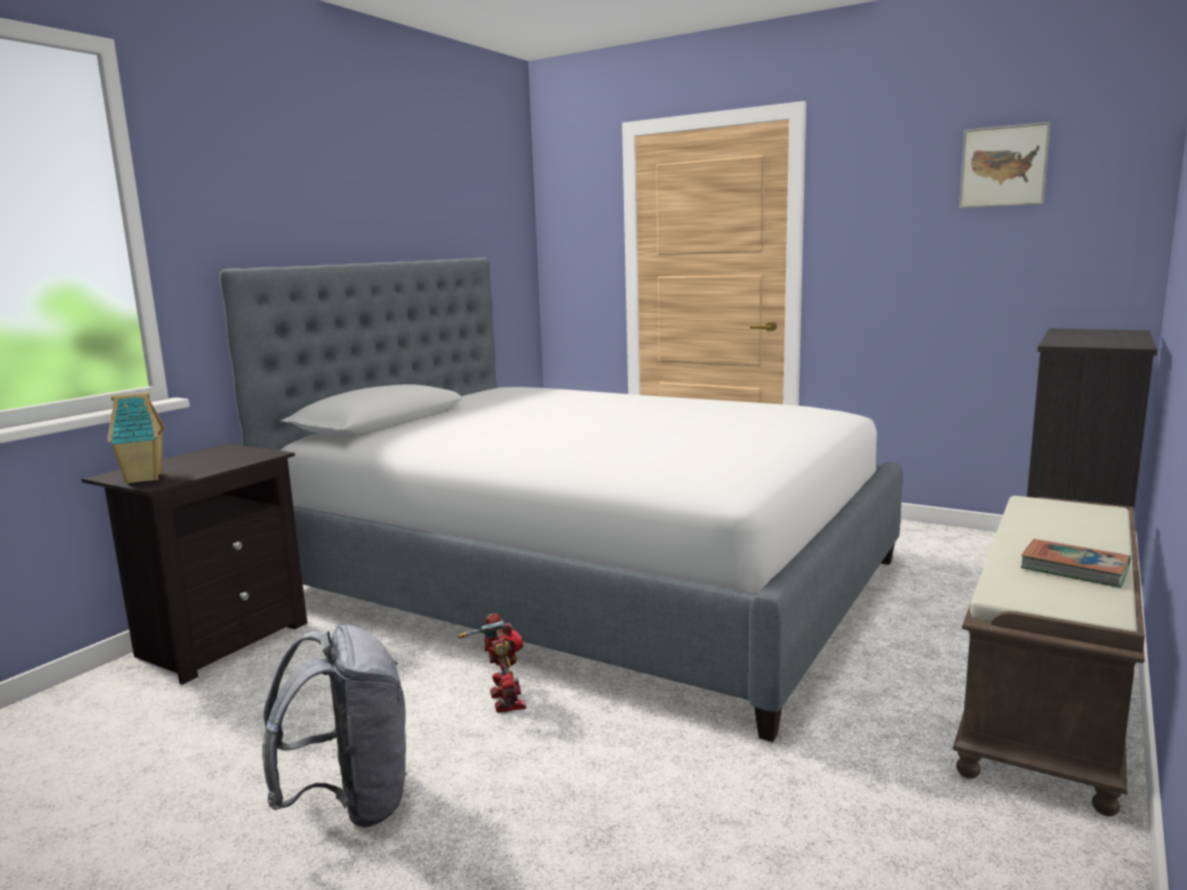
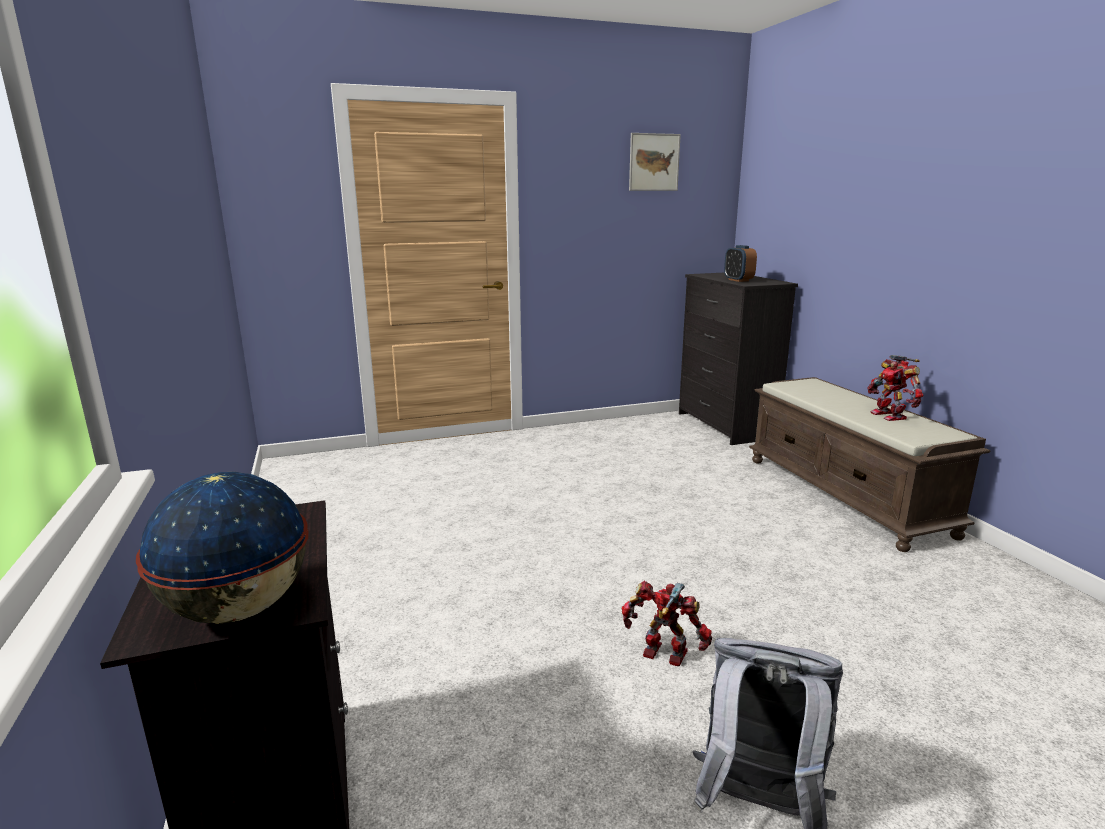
camera: 50 degrees left, 5 degrees up
(145, 478) = (239, 609): toy house -> globe
(586, 580) = (509, 536): bed -> none
(1074, 569) = (890, 415): book -> toy robot
(1078, 339) = (738, 280): none -> alarm clock

